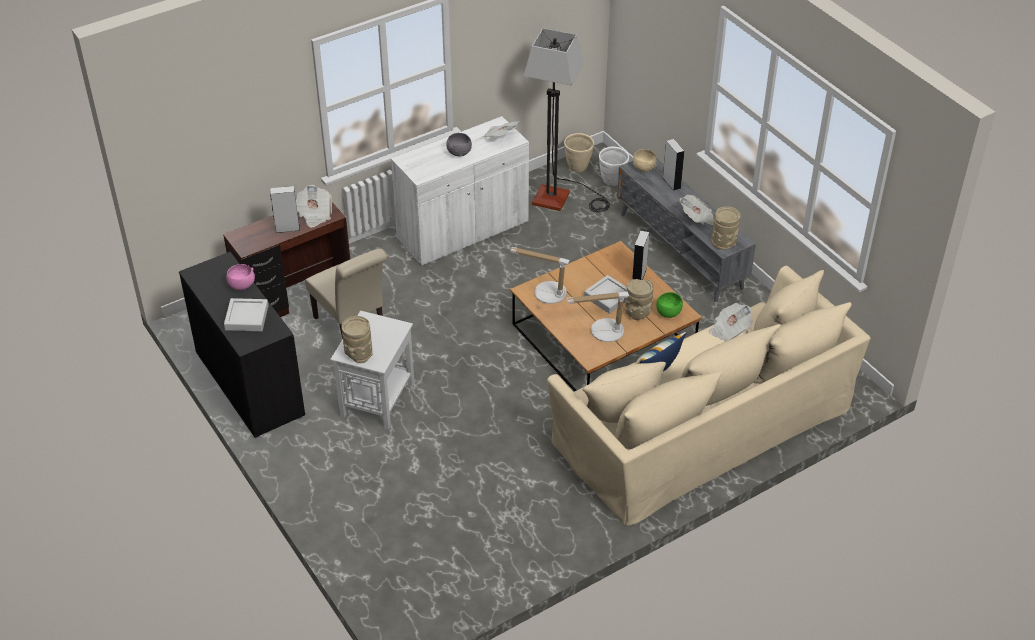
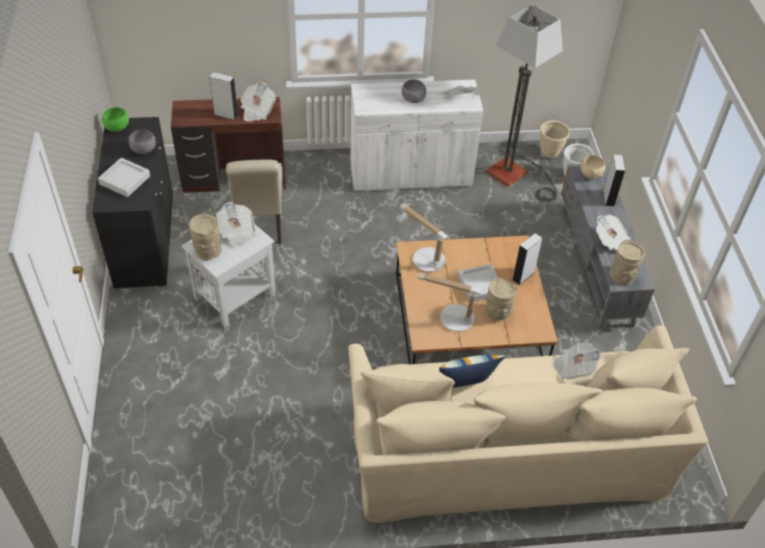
camera: 25 degrees right, 5 degrees up
(241, 286) = (143, 150): pink bowl -> grey bowl
(373, 329) = (236, 233): none -> newspaper
(668, 313) = (527, 325): green bowl -> green bowl (117, 128)

